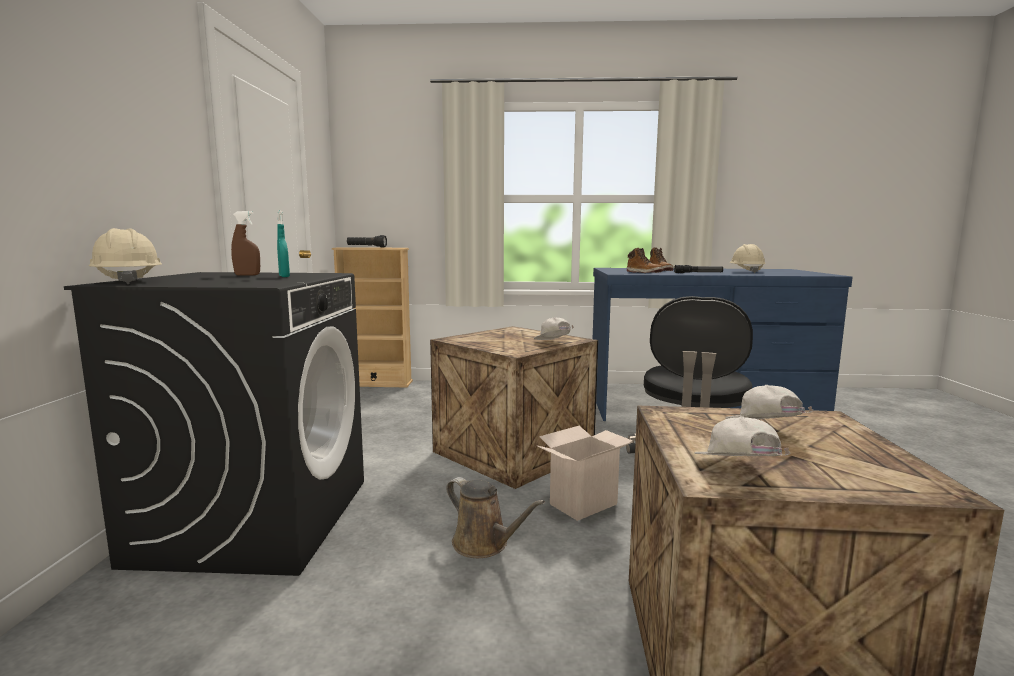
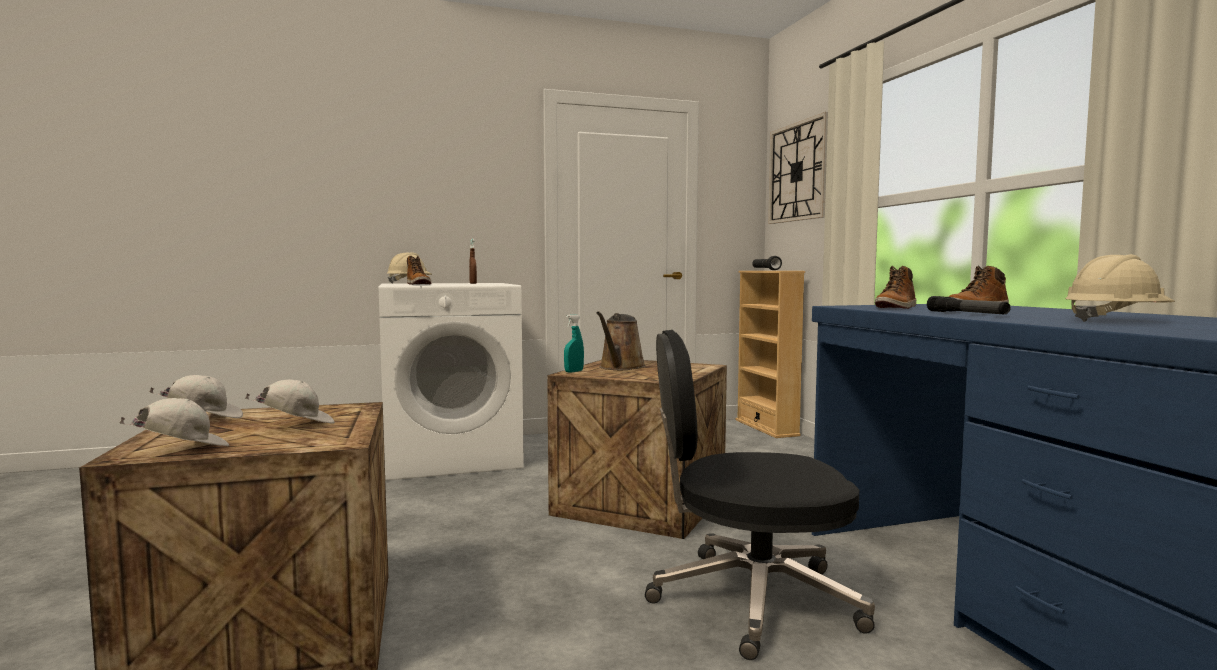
camera: 70 degrees right, 5 degrees down
(242, 281) = (418, 284): none -> boot
(256, 519) = (452, 457): black washing machine -> white washing machine
(284, 276) = (464, 284): turquoise spray bottle -> turquoise spray bottle (574, 371)
(386, 162) = (798, 172): none -> wall clock
(484, 544) = (436, 519): brown watering can -> brown watering can (620, 367)
(553, 343) = (634, 377): white cap -> white cap (182, 450)
(583, 503) = (535, 546): cardboard box -> none

